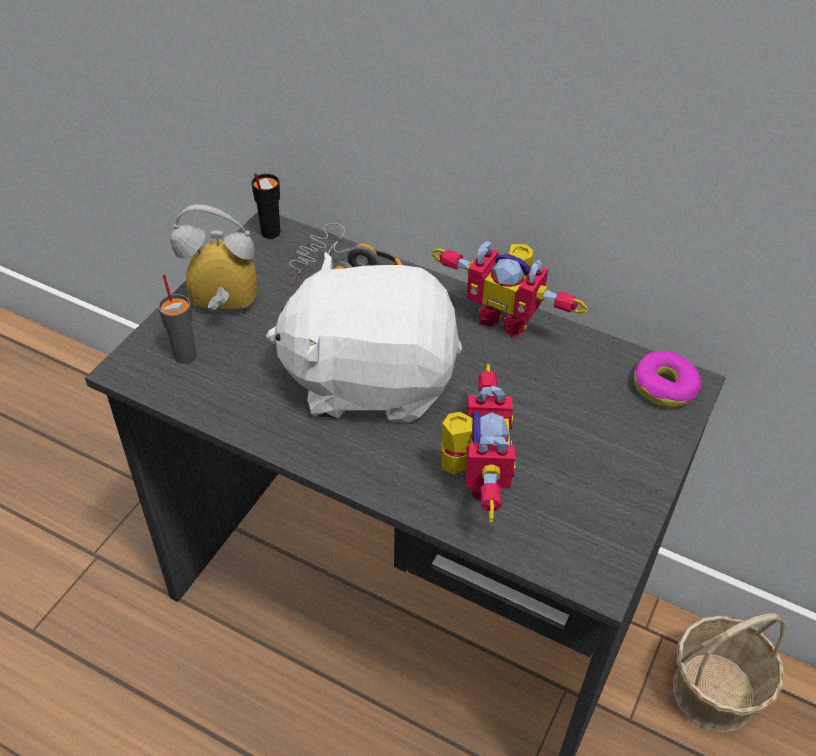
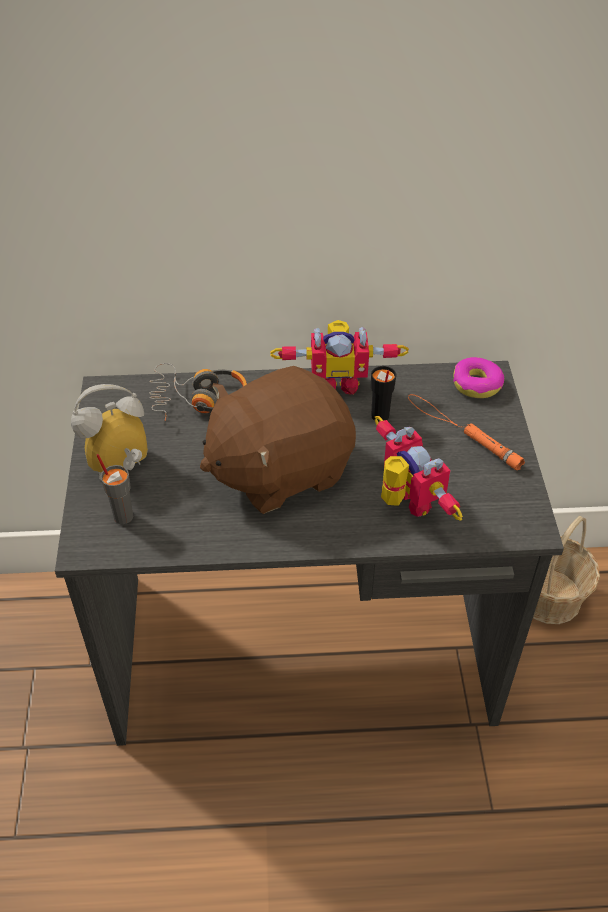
camera: 30 degrees left, 0 degrees up
(270, 233) = (108, 393): black cup -> black cup (380, 416)
(370, 379) = (279, 469): white plush toy -> brown plush toy
(604, 431) = (462, 431): none -> orange flashlight

